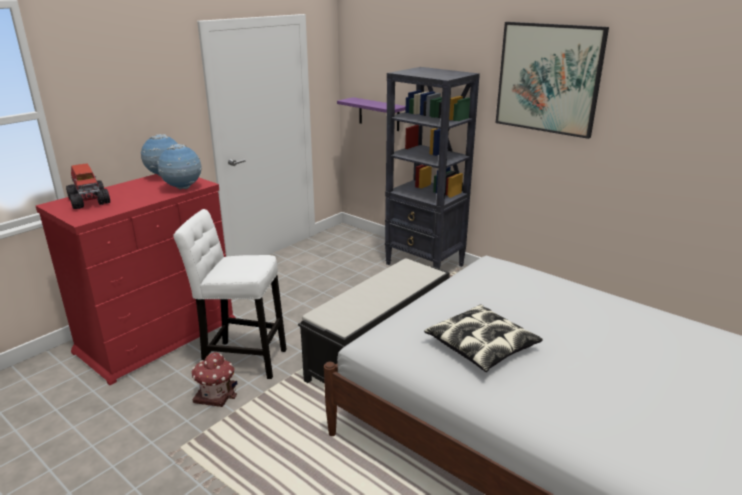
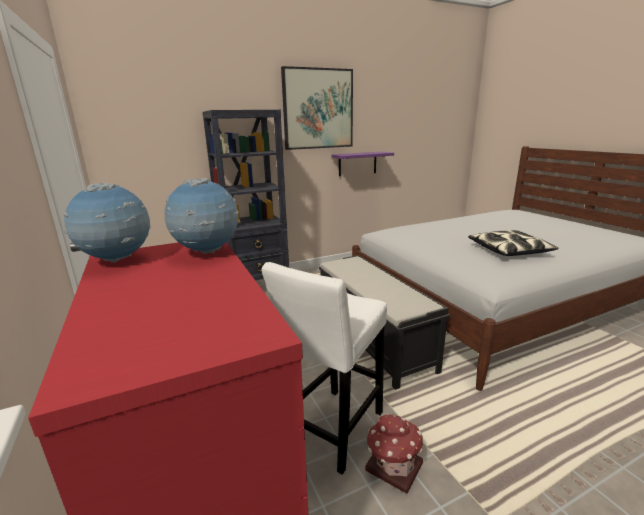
camera: 65 degrees left, 5 degrees down
(89, 200) = (139, 327): toy truck -> none
(379, 114) = (155, 169): purple shelf -> purple shelf (357, 163)

